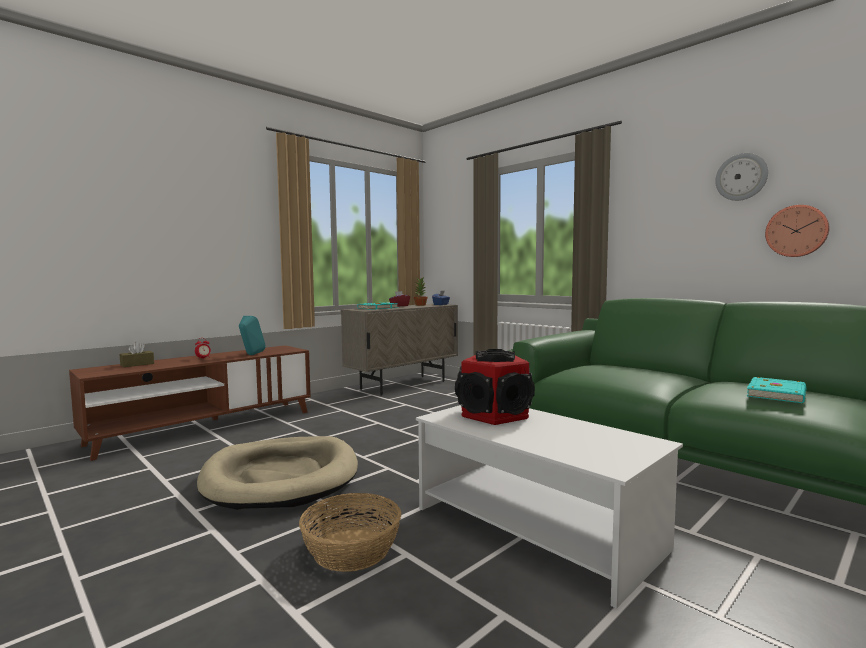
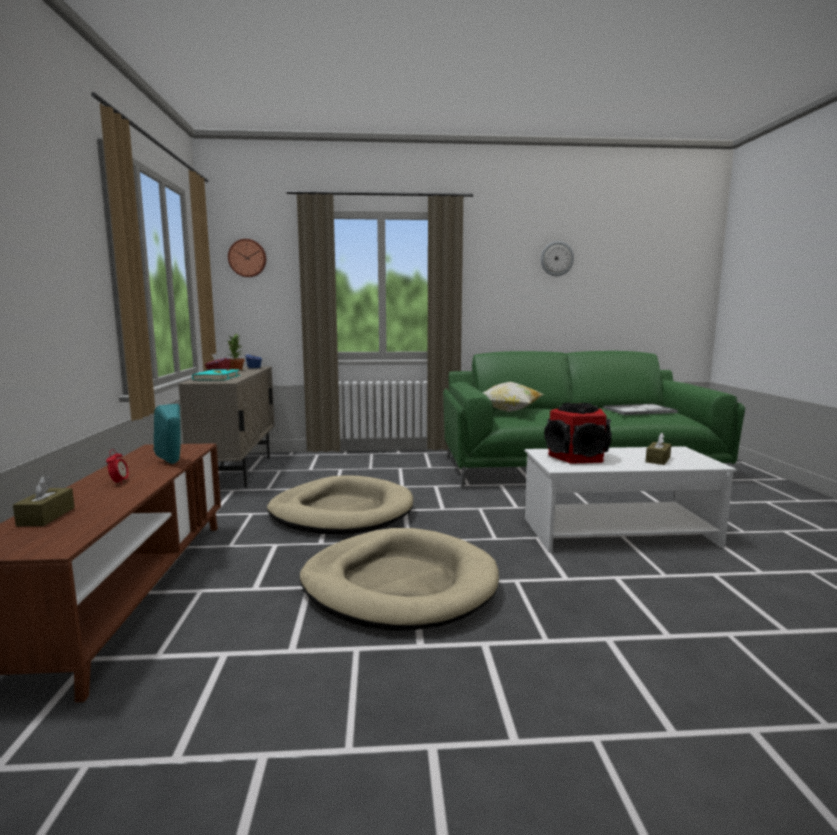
camera: 50 degrees left, 5 degrees up
(351, 550) = (591, 593): basket -> none
(383, 425) = (341, 512): none -> beige dog bed
(566, 441) = (658, 460): none -> brown tissue box
(594, 366) = (508, 411): none -> pillow
(778, 393) = (640, 410): turquoise book -> tray
(796, 231) = (589, 301): wall clock -> wall clock (247, 258)

